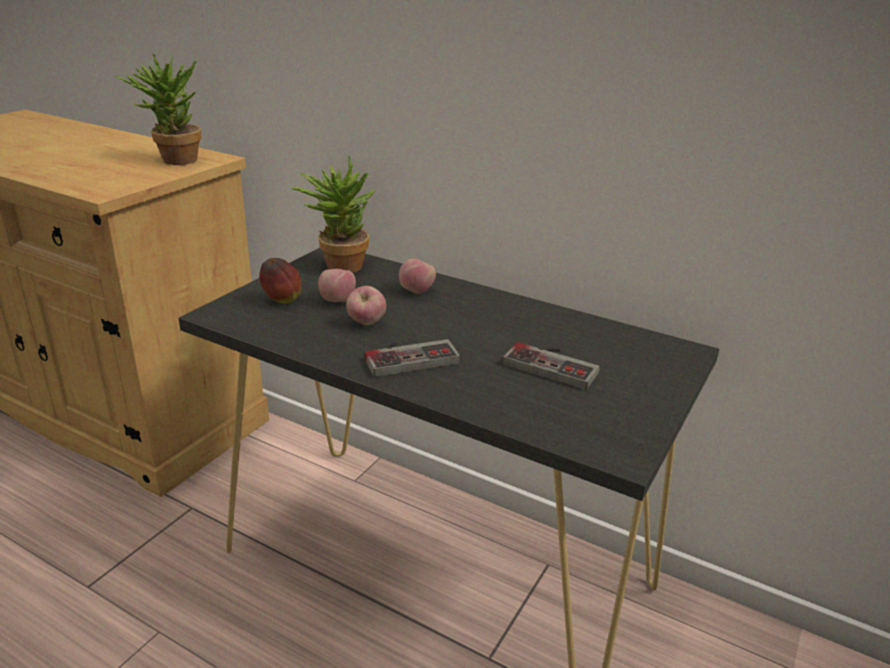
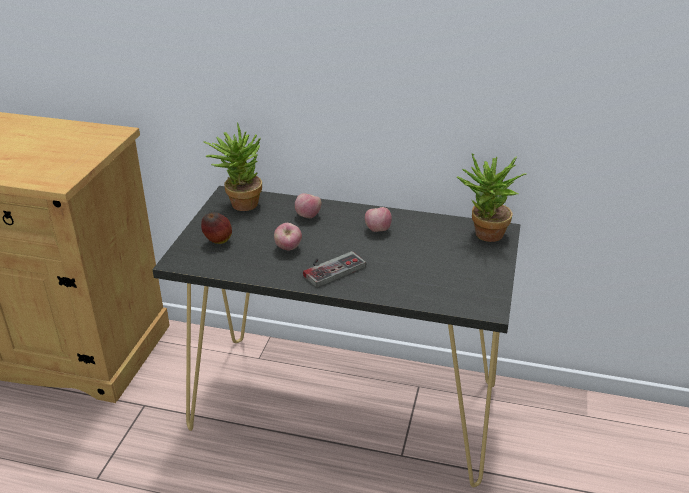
camera: 15 degrees left, 5 degrees up
(172, 160) = (84, 140): potted plant -> potted plant (484, 236)
(337, 301) = (257, 234): apple -> apple (377, 230)
(554, 364) = (425, 255): game controller -> none

